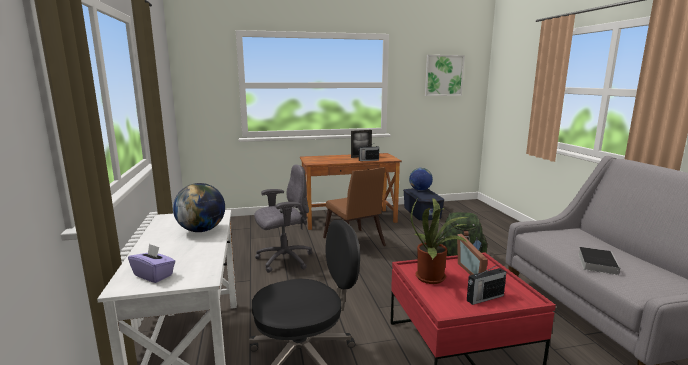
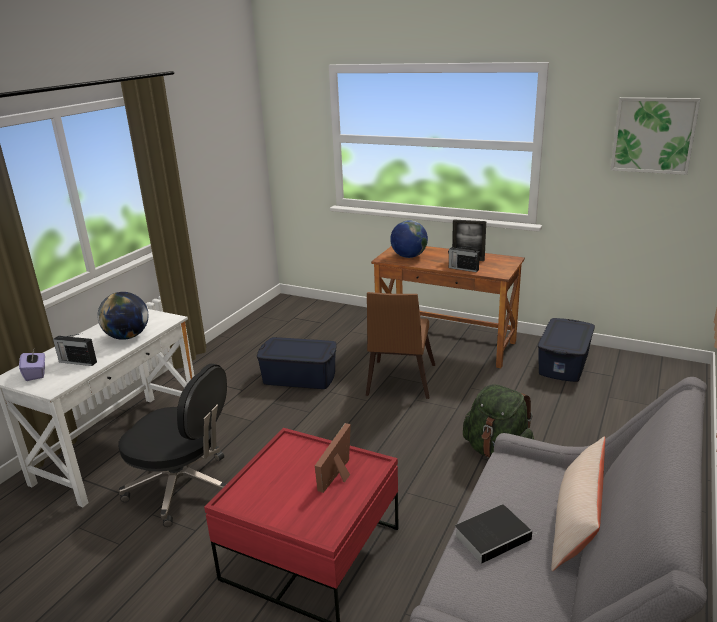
camera: 40 degrees right, 10 degrees up
(283, 260) = (299, 377): grey office chair -> blue storage box
(420, 190) = (575, 326): globe -> globe (409, 256)
(434, 278) = (287, 463): potted plant -> none
(484, 298) = (288, 508): radio -> radio (77, 362)
(608, 246) = (576, 524): none -> beige pillow

